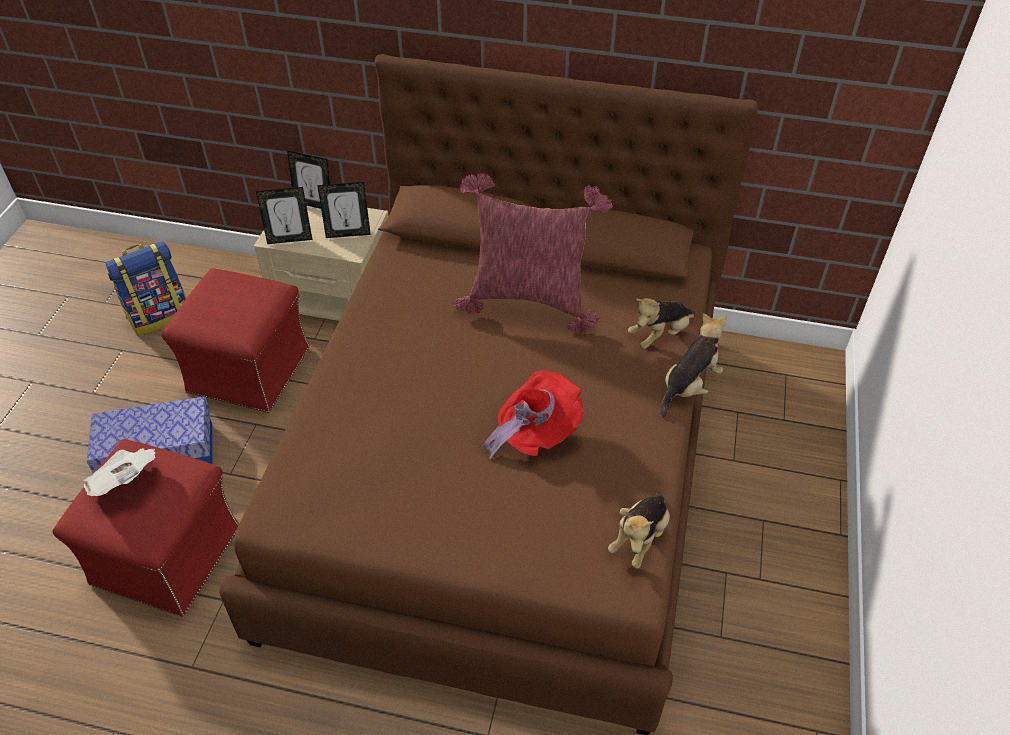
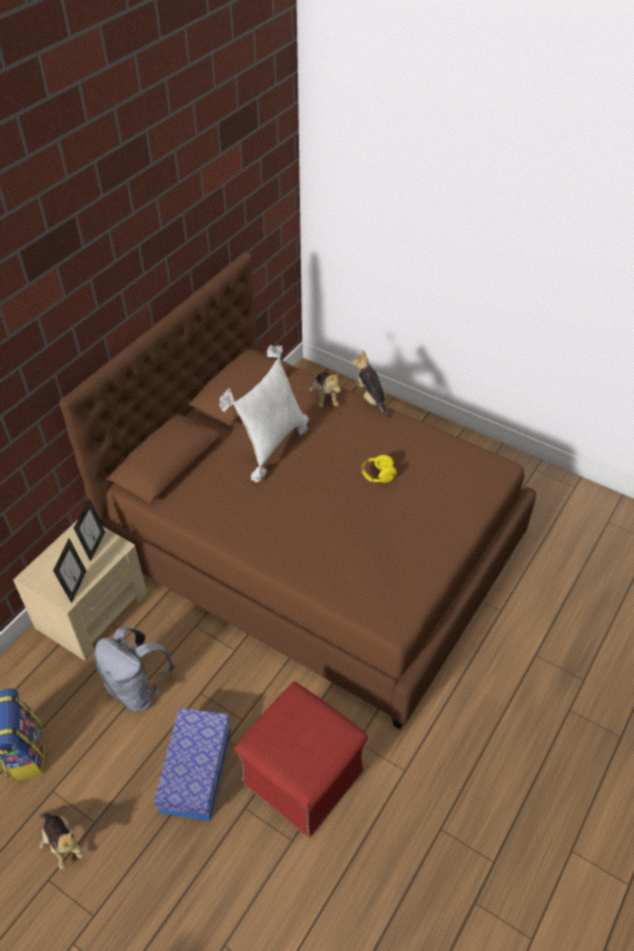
camera: 70 degrees left, 0 degrees up
(125, 481) = (286, 743): newspaper -> none
(248, 371) = (138, 689): red ottoman -> grey backpack
(314, 204) = (41, 561): picture frame -> none
(528, 307) = (268, 448): red pillow -> white pillow
(535, 433) = (378, 476): red hat -> yellow headphones
(639, 538) = (469, 454): plush toy -> plush toy (63, 843)

